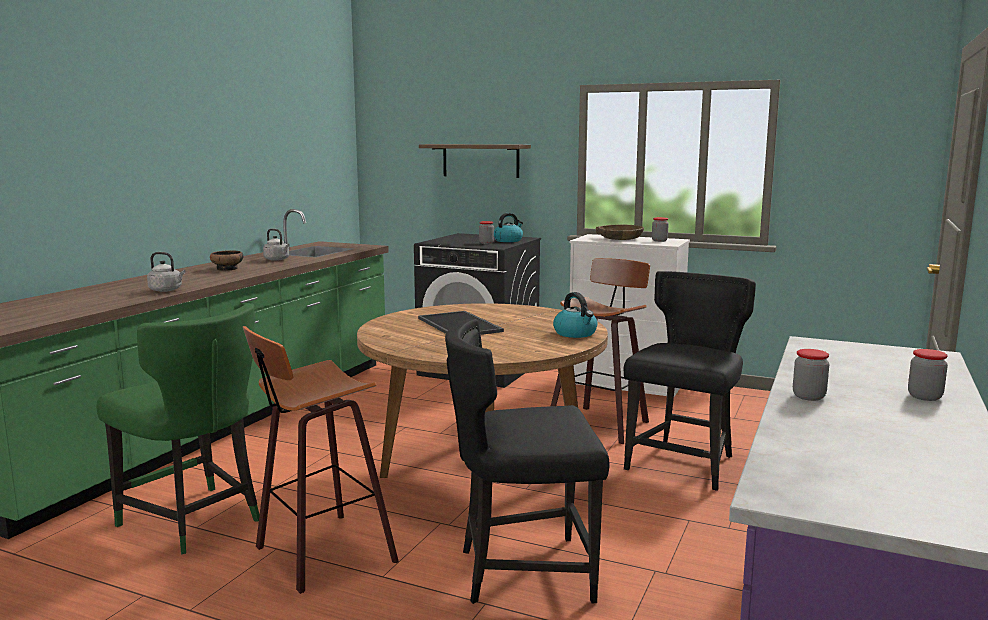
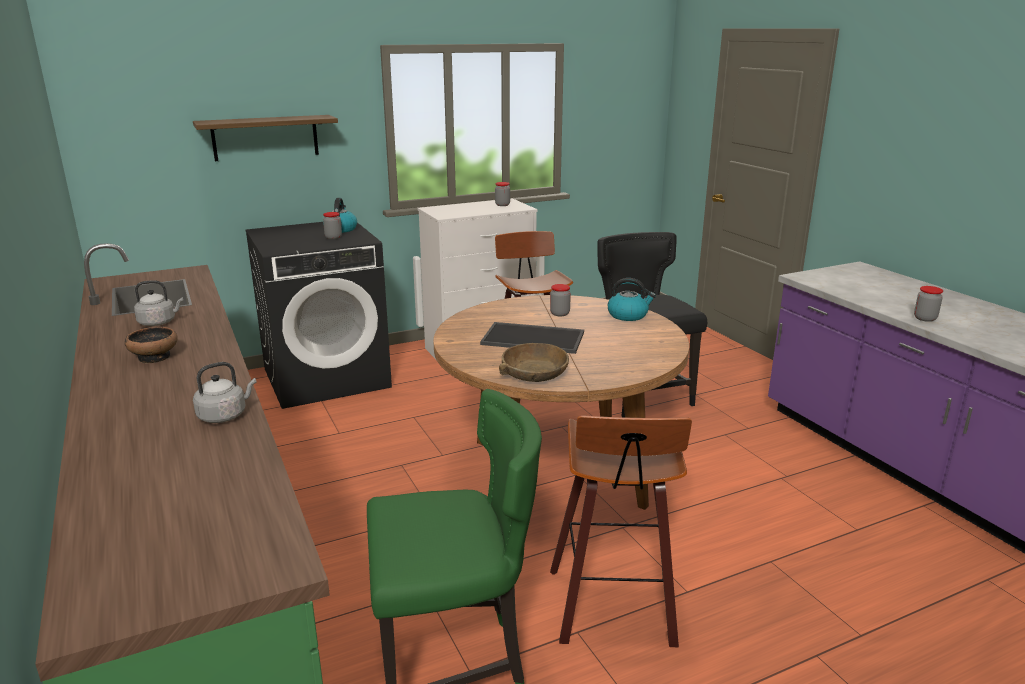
camera: 50 degrees left, 10 degrees up
(522, 572) = (738, 526): black chair -> none
(620, 238) = (466, 208): brown bowl -> brown bowl (534, 373)
(924, 397) = (944, 298): jar -> jar (559, 313)

